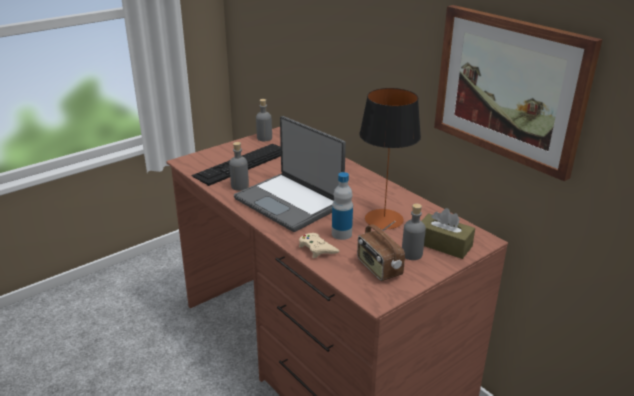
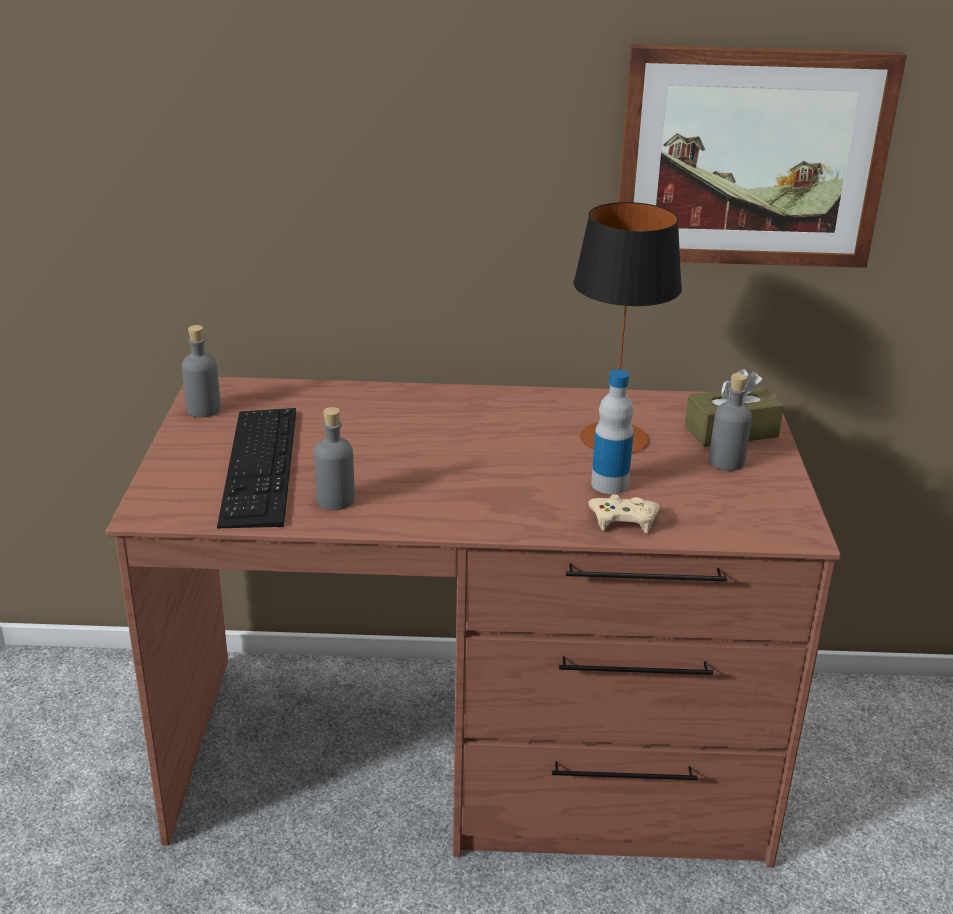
camera: 50 degrees left, 0 degrees up
(290, 202) = (458, 482): laptop -> none
(378, 268) = (732, 499): radio -> none

